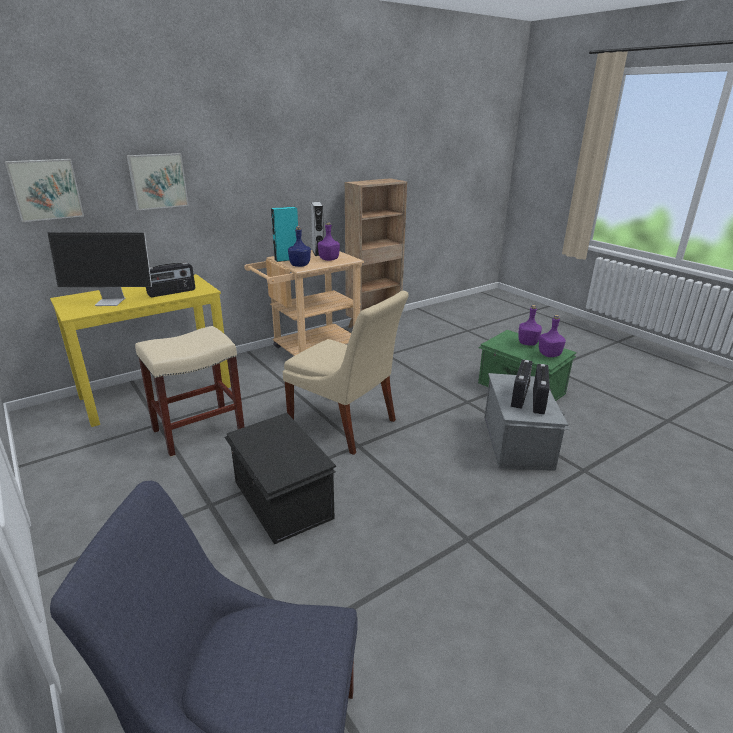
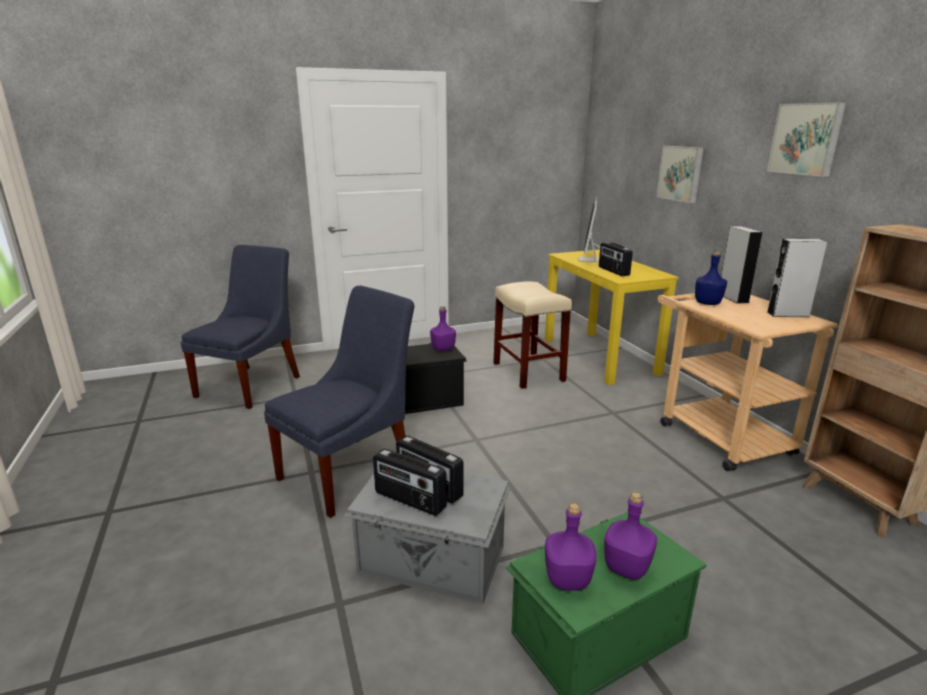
camera: 105 degrees right, 5 degrees down
(45, 189) = (621, 167): picture -> picture (806, 139)
(287, 259) = (733, 298): turquoise speaker -> grey speaker
(328, 259) = (749, 317): purple bottle -> purple bottle (442, 348)
(345, 425) = (517, 437): beige chair -> none
(449, 509) = (351, 472): none -> blue chair

